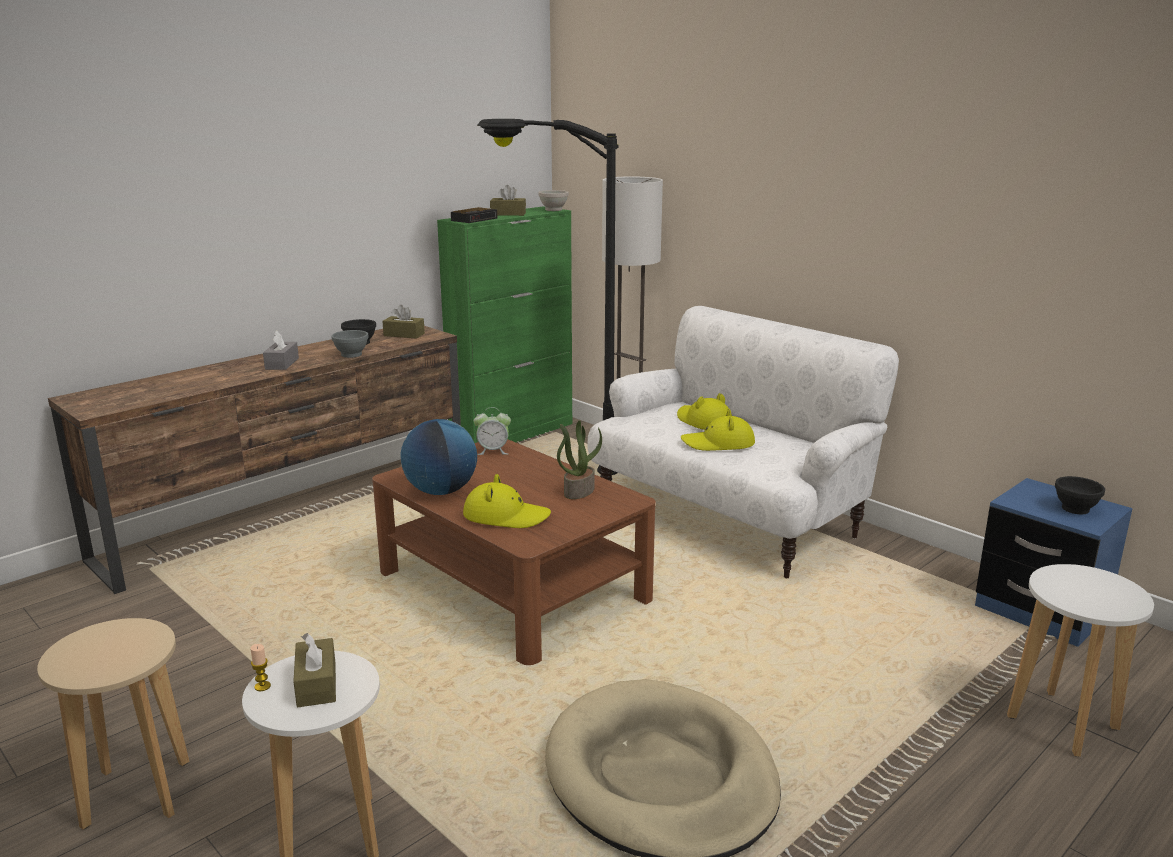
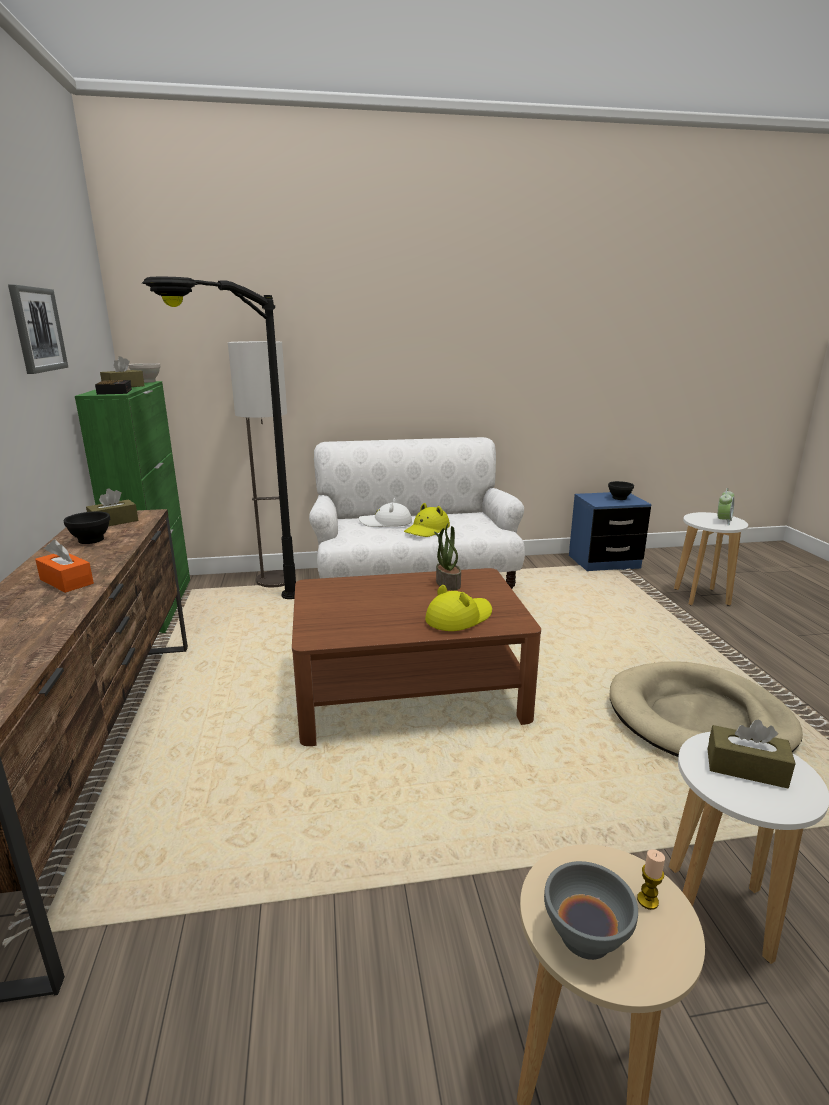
camera: 55 degrees left, 0 degrees up
(262, 686) = (741, 801): candle -> candle (647, 900)
(282, 363) = (66, 581): grey tissue box -> orange tissue box
(352, 354) = (120, 549): grey bowl -> grey bowl (584, 934)
(395, 164) = (37, 329): none -> picture
(441, 491) = (375, 628): globe -> none
(493, 451) = (325, 589): alarm clock -> alarm clock (723, 521)
(703, 421) = (386, 523): yellow hat -> white hat

